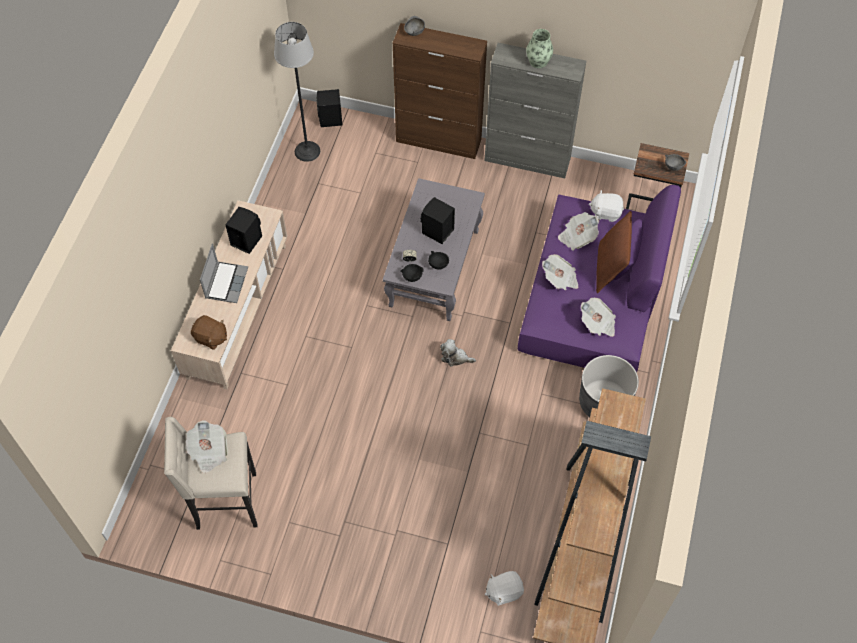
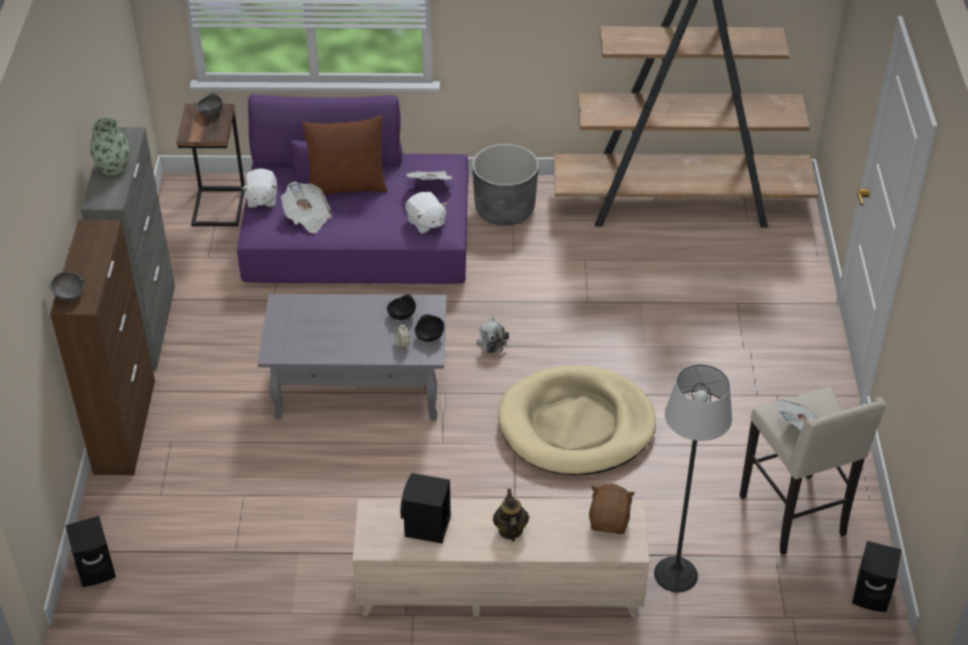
camera: 105 degrees left, 15 degrees down
(226, 282) = (510, 530): laptop -> teapot
(307, 151) = (170, 582): floor lamp -> floor lamp (675, 574)
(355, 389) = (576, 425): none -> beige dog bed
(437, 232) = (348, 327): black speaker -> black speaker (873, 594)
(504, 591) = (766, 251): white plush toy -> white plush toy (425, 223)
(560, 279) = (376, 223): newspaper -> none

